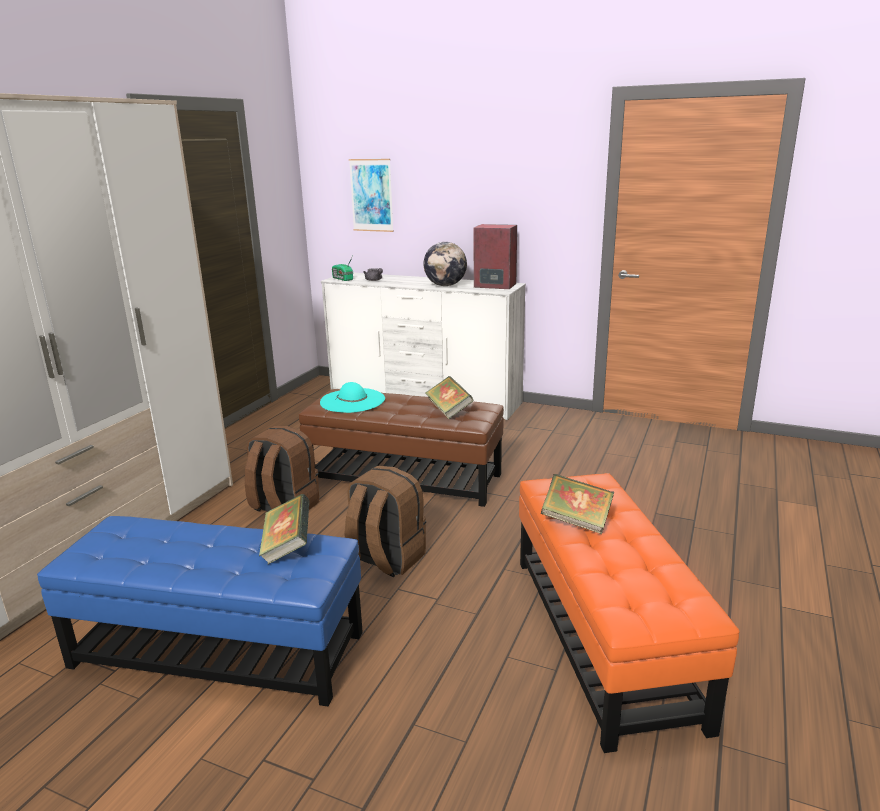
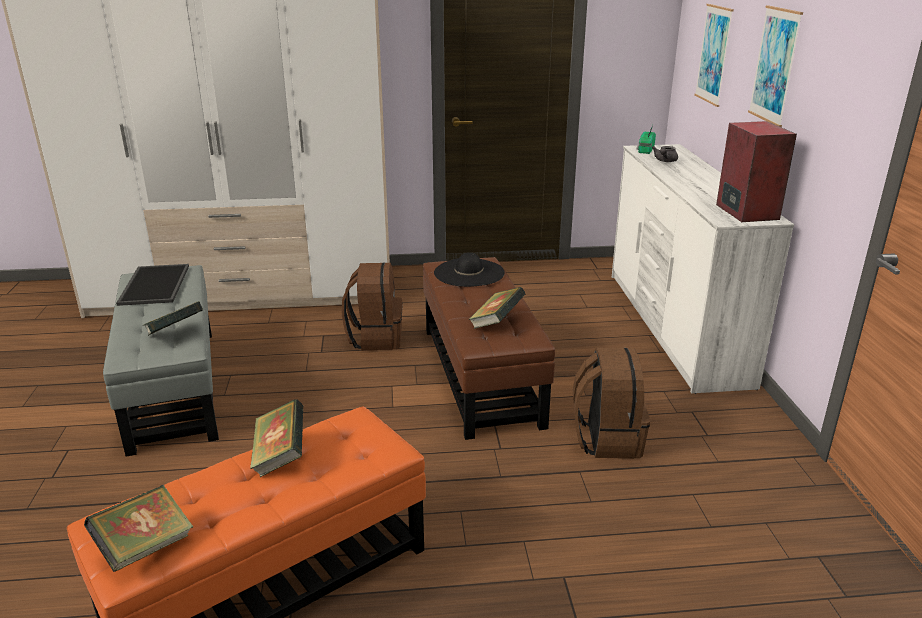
camera: 60 degrees right, 5 degrees up
(126, 548) = (153, 284): none -> tray
(218, 650) = (173, 387): blue ottoman -> grey ottoman
(352, 400) = (469, 273): turquoise hat -> black hat
(385, 558) = (329, 414): brown backpack -> brown backpack (606, 439)
(445, 285) = (699, 191): globe -> none
(461, 189) = (774, 65): none -> picture
(674, 598) = (145, 547): none -> book

